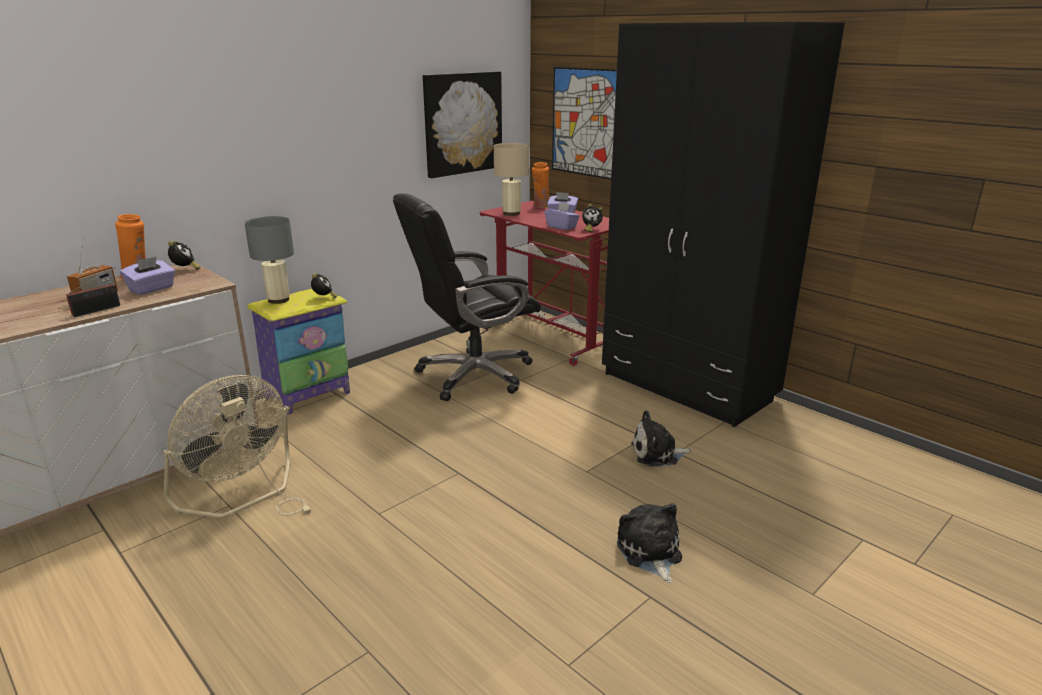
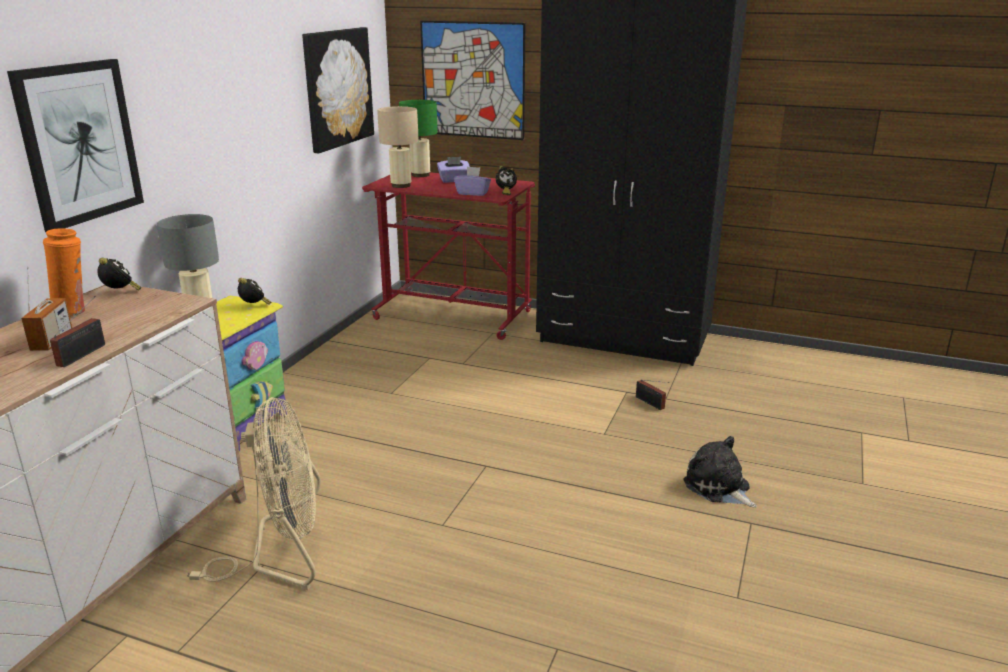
camera: 25 degrees left, 0 degrees up
(152, 289) = (115, 320): purple tissue box -> none
(174, 151) = (79, 143): none -> picture
(251, 495) = (279, 547): beige fan -> beige fan turned 150 degrees clockwise
(474, 375) = (409, 369): black office chair -> none
(541, 206) = (421, 175): orange vase -> green table lamp
(657, 454) = (651, 403): plush toy -> radio

